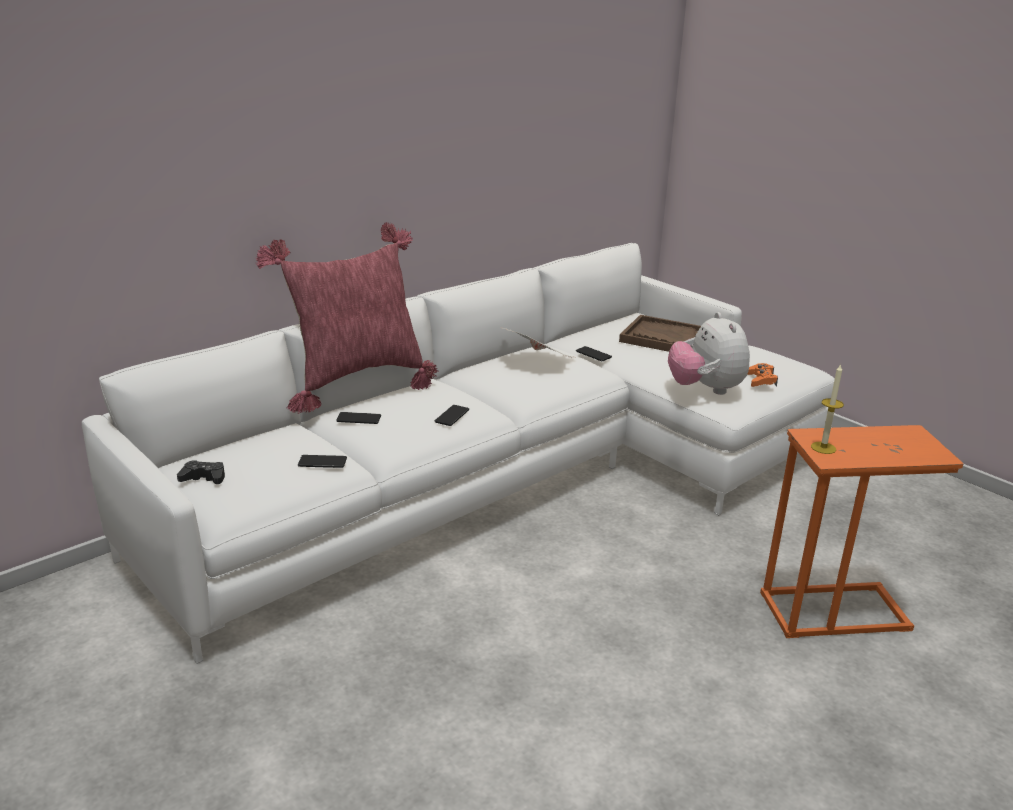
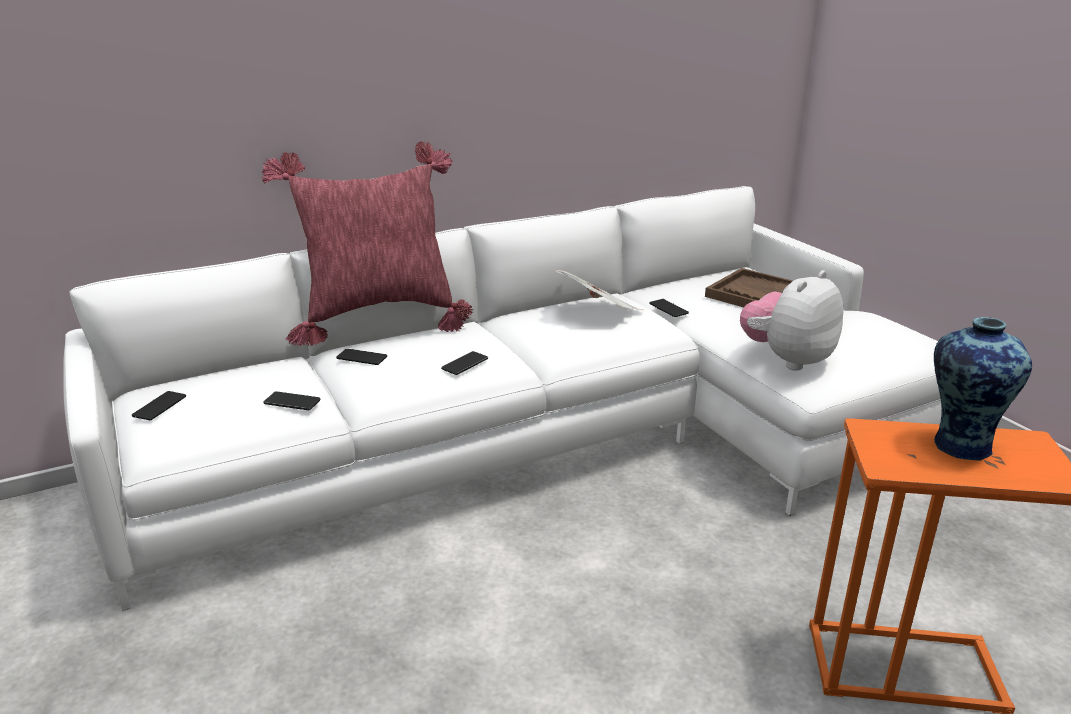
camera: 15 degrees right, 0 degrees up
(204, 478) = (159, 406): black game controller -> phone
(705, 389) = (787, 359): plush toy -> plush toy turned 45 degrees clockwise
(761, 380) = (863, 355): orange game controller -> none
(823, 448) = (885, 449): candle -> none
(869, 440) = (959, 445): none -> vase

